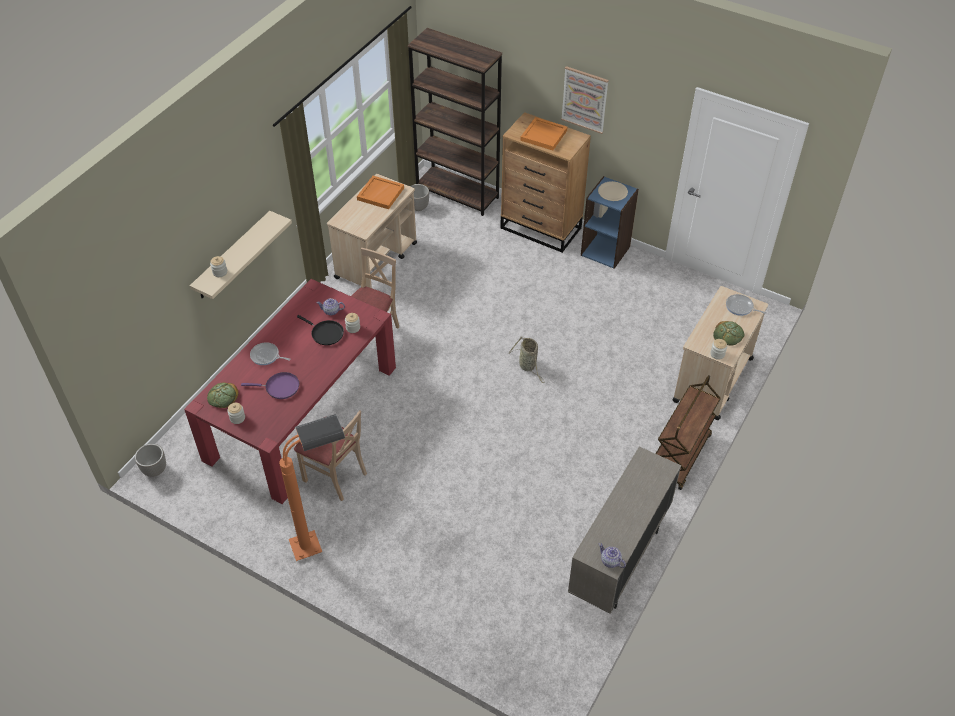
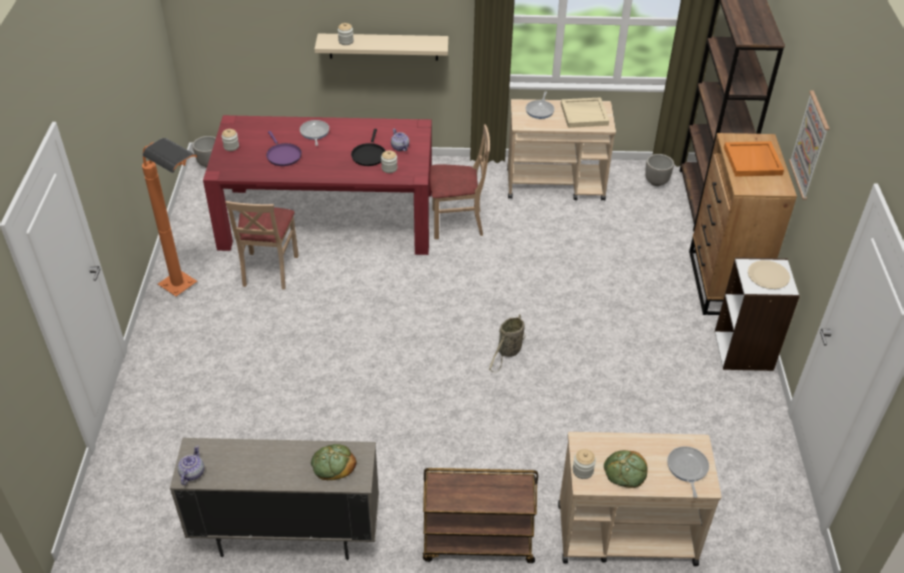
camera: 60 degrees right, 5 degrees down
(223, 397) = (250, 129): bread -> bread (333, 464)
(355, 214) = (540, 110): none -> frying pan
(380, 193) = (584, 114): orange tray -> beige tray
(605, 250) = (744, 351): blue bookcase -> white bookcase

